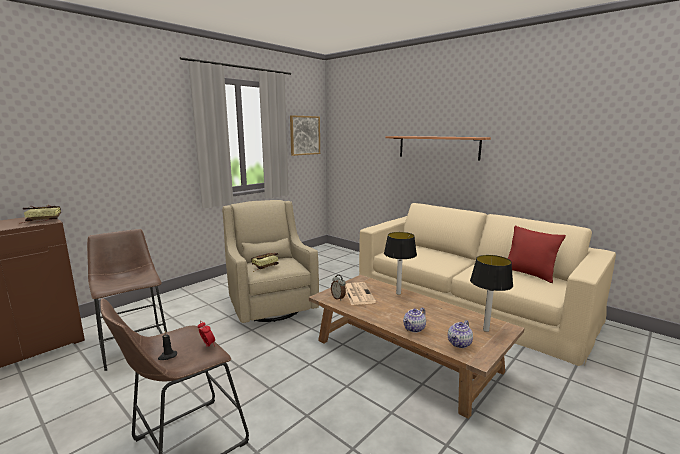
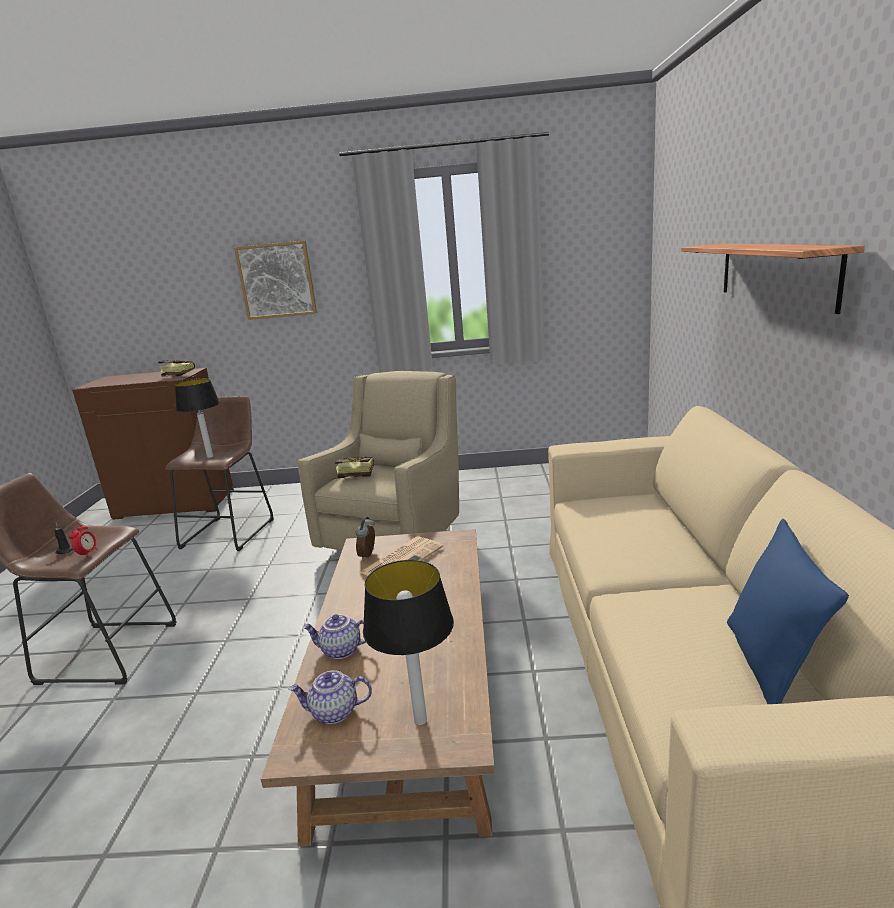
camera: 50 degrees right, 5 degrees up
(304, 135) = (593, 248): picture -> picture (277, 280)
(398, 293) = (451, 584): table lamp -> table lamp (209, 457)
(529, 274) = (769, 666): red pillow -> blue pillow

